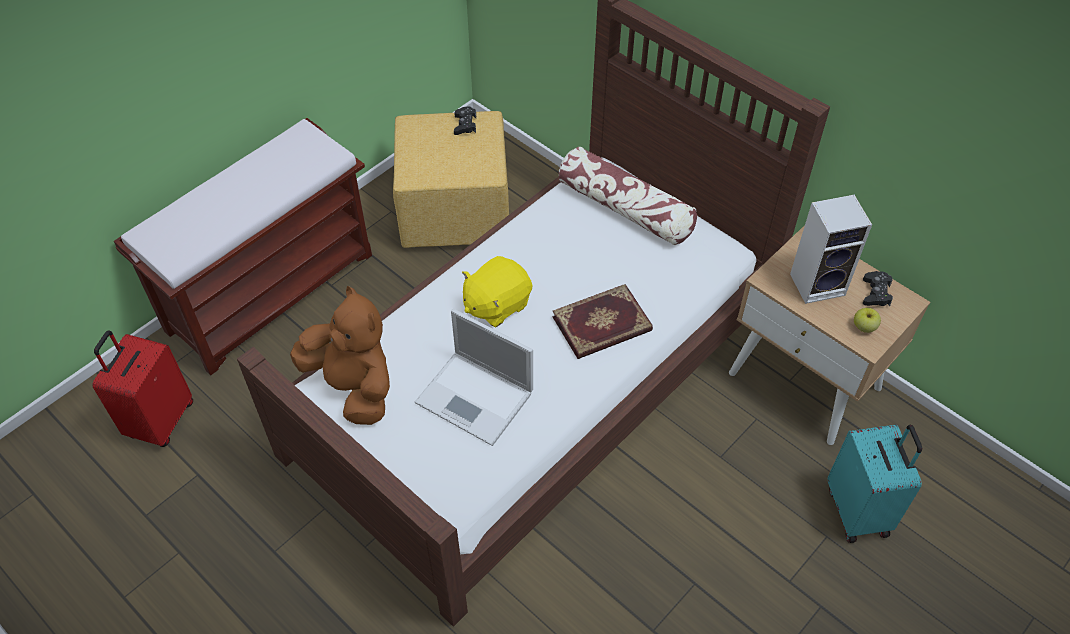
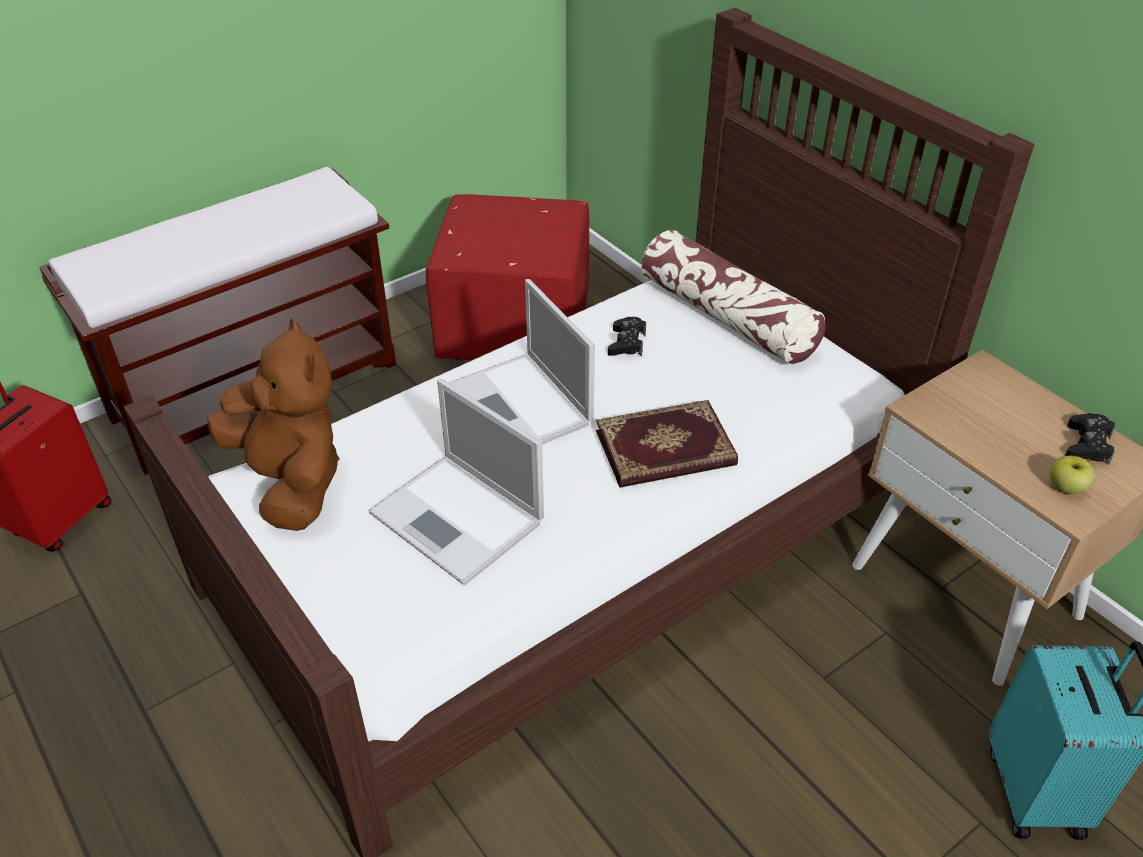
camera: 10 degrees right, 10 degrees down
(455, 211) = (515, 328): yellow ottoman -> red ottoman
(465, 124) = (537, 209): black game controller -> black game controller (627, 343)
(496, 304) = (521, 406): yellow plush toy -> laptop
(819, 283) = (997, 422): speaker -> none

